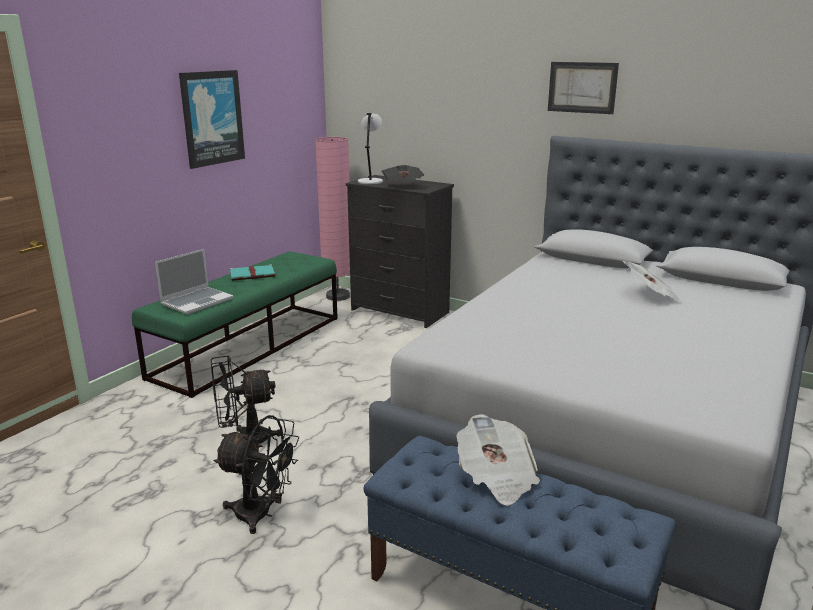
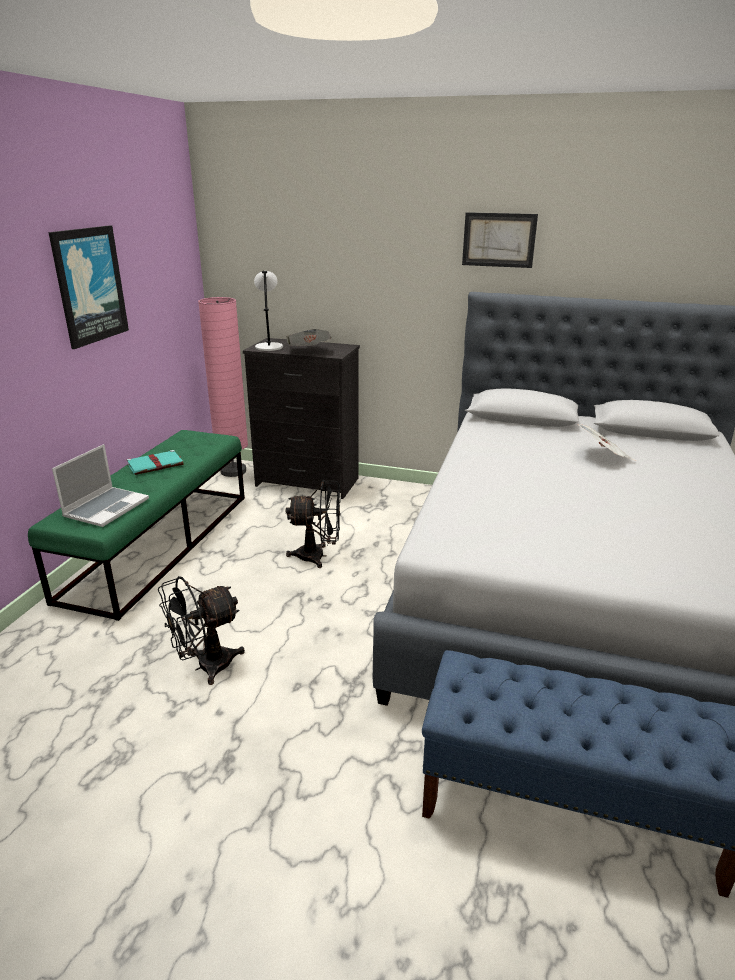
camera: 15 degrees left, 5 degrees up
(261, 514) = (266, 760): black fan -> black fan (318, 556)
(496, 478) = (560, 693): newspaper -> none

